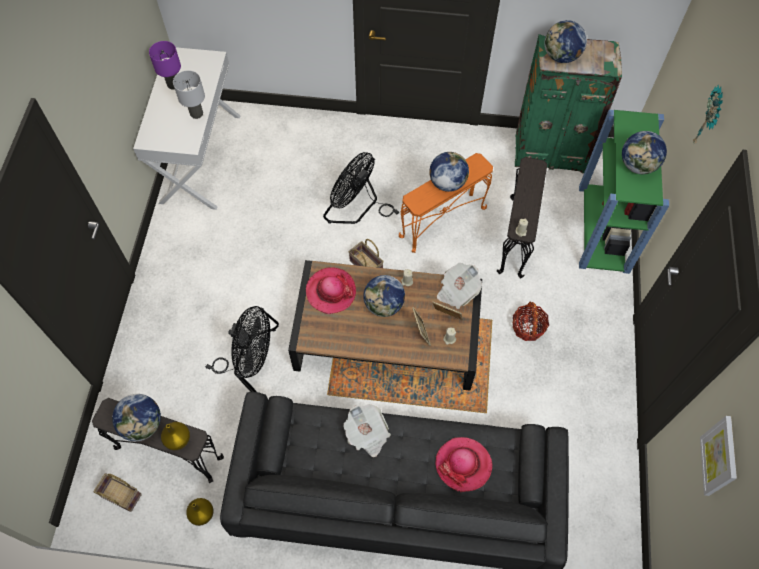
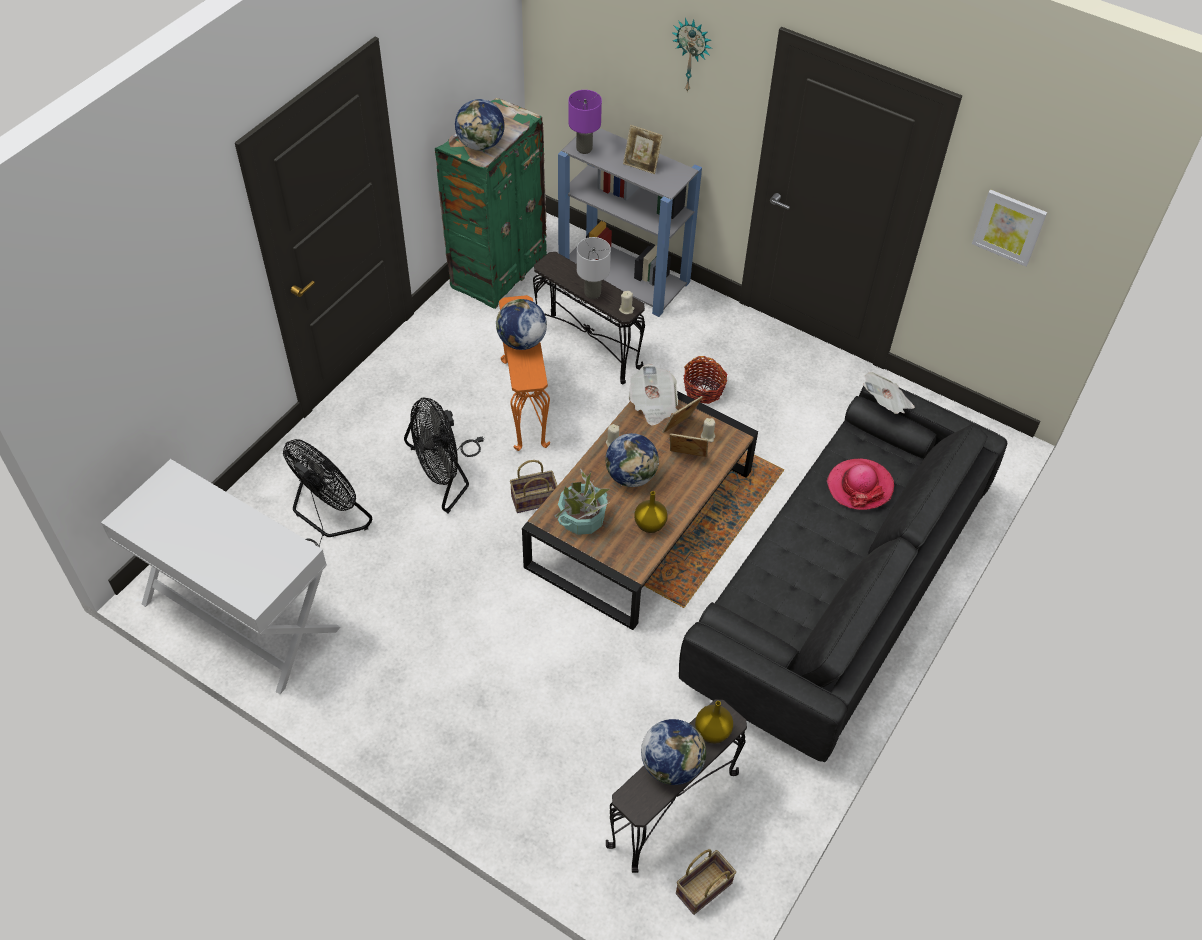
camera: 65 degrees left, 10 degrees down
(174, 85) = (180, 535): purple table lamp -> purple table lamp (584, 149)
(196, 114) = (252, 527): white table lamp -> white table lamp (591, 294)
(202, 514) = (773, 800): yellow vase -> yellow vase (650, 525)
(249, 360) = (592, 672): black fan -> black fan (323, 518)
(331, 291) = (582, 519): hat -> potted plant
(367, 434) = (784, 556): newspaper -> newspaper (886, 403)
(603, 229) = (624, 276): green bookcase -> grey bookcase
(638, 165) = (641, 165): globe -> picture frame

